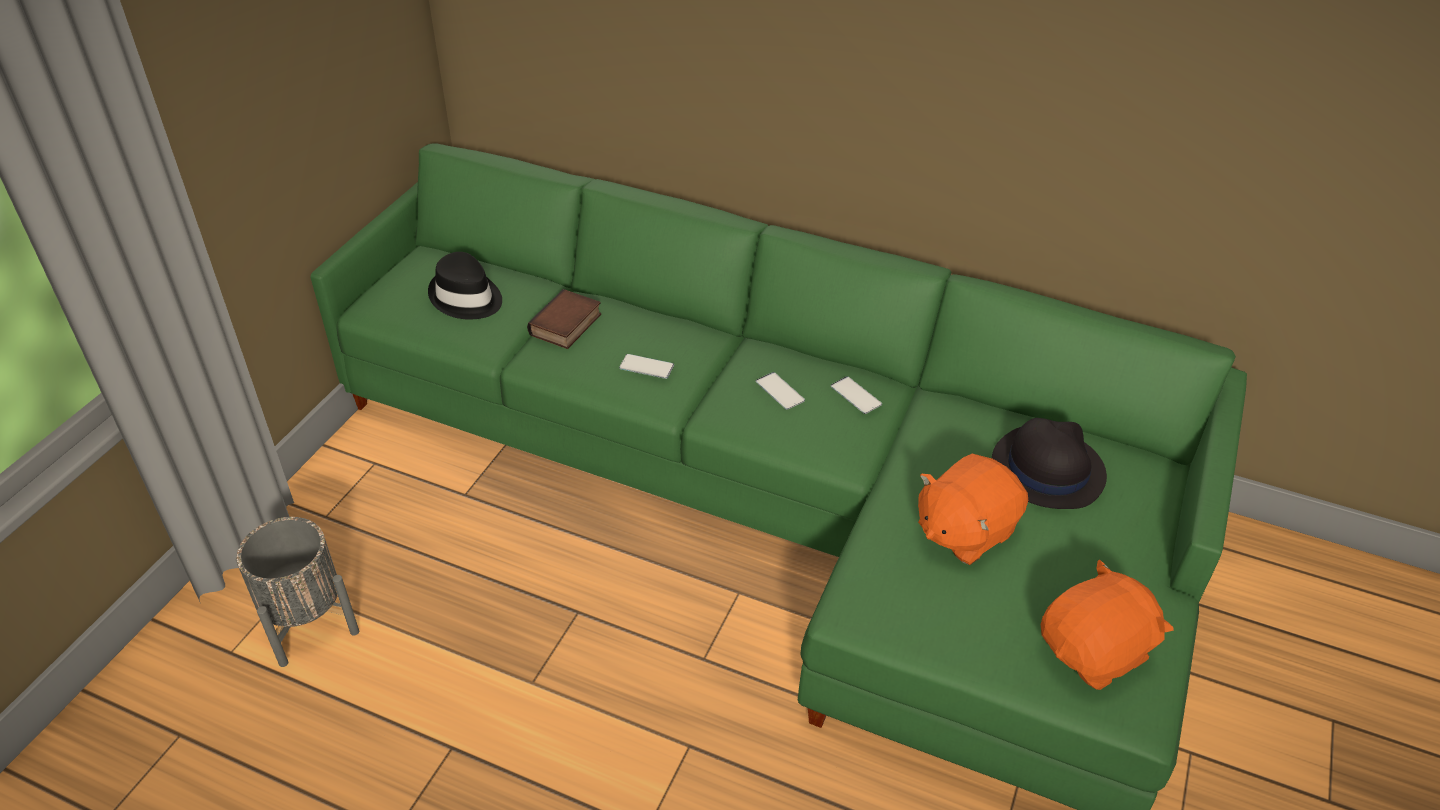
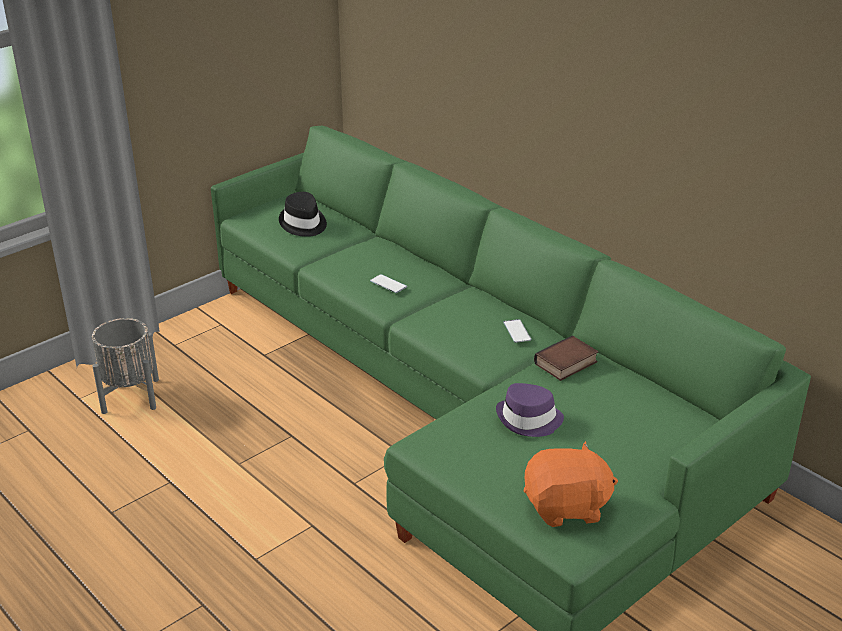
camera: 25 degrees right, 10 degrees down
(566, 326) = (354, 251): book -> book (566, 364)
(780, 391) = (466, 317): phone -> none
(964, 530) = (529, 420): orange plush toy -> purple hat
(1046, 468) = (619, 402): black hat -> none

